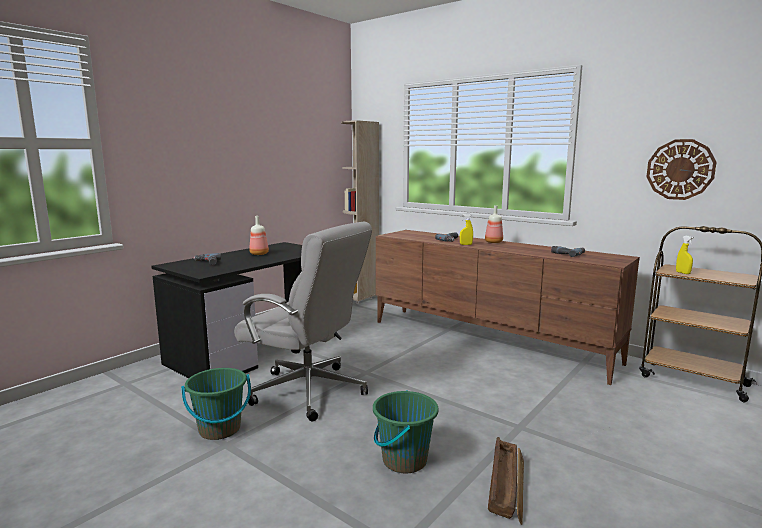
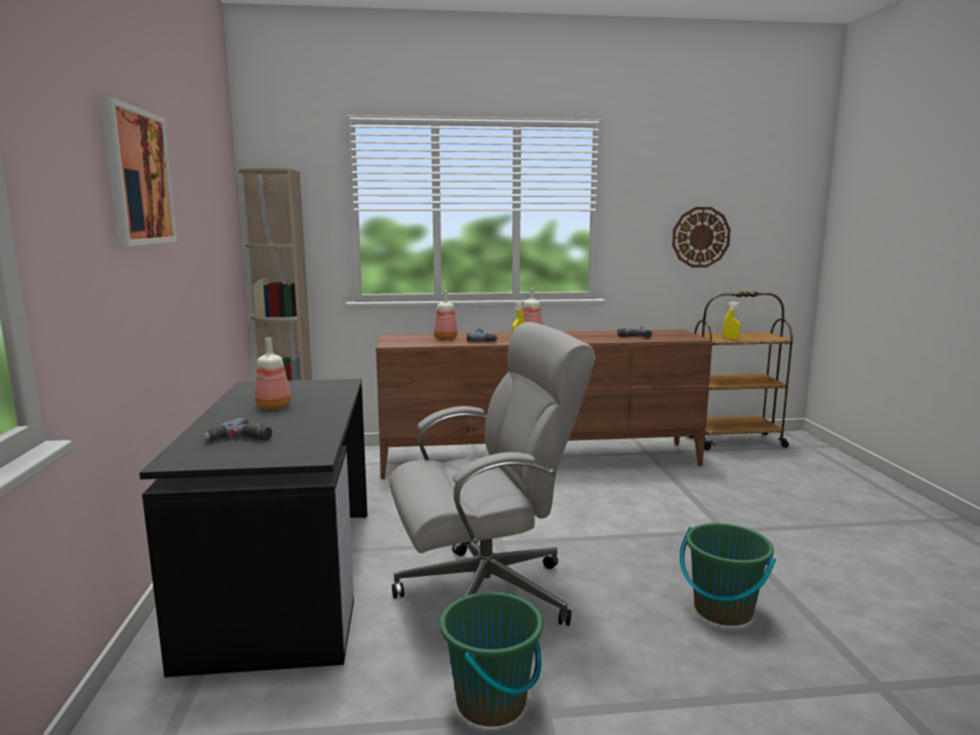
camera: 45 degrees left, 0 degrees up
(219, 130) = (138, 177): none -> picture
(431, 236) = (446, 338): none -> bottle
(506, 485) = (816, 584): crate -> none

